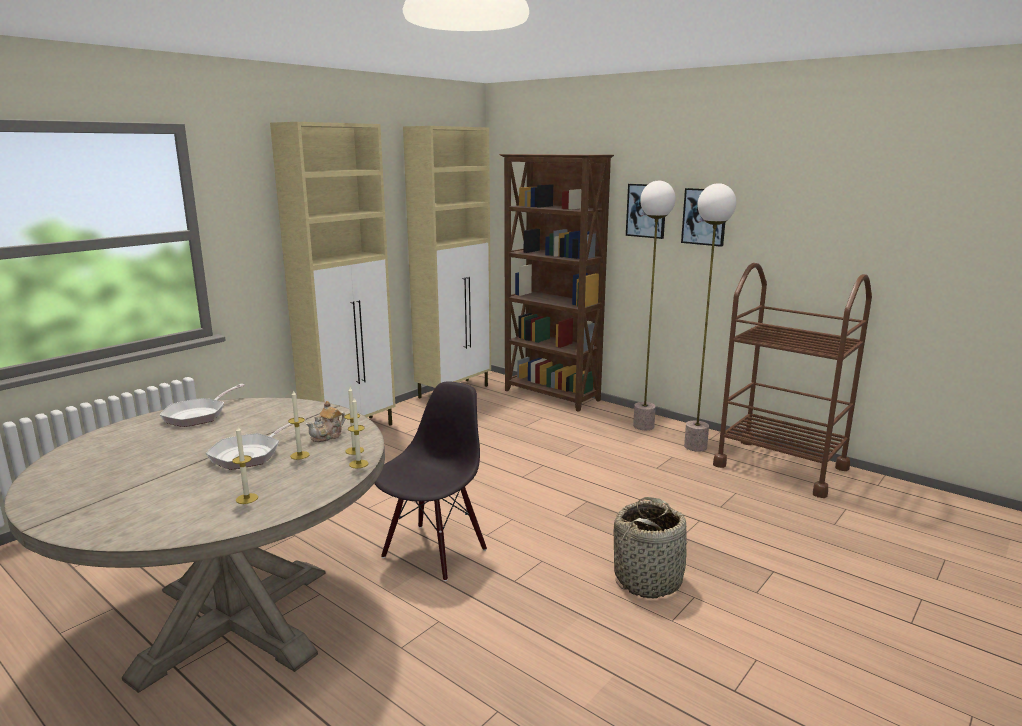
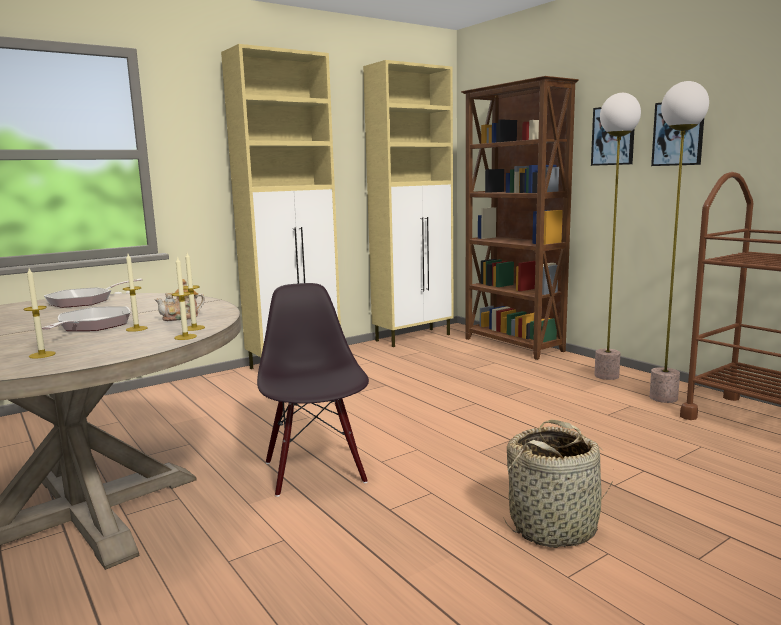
camera: 15 degrees right, 5 degrees down
(250, 454) = (92, 326): frying pan -> frying pan turned 135 degrees clockwise
(433, 552) = (316, 471): black chair -> black chair turned 60 degrees counterclockwise

